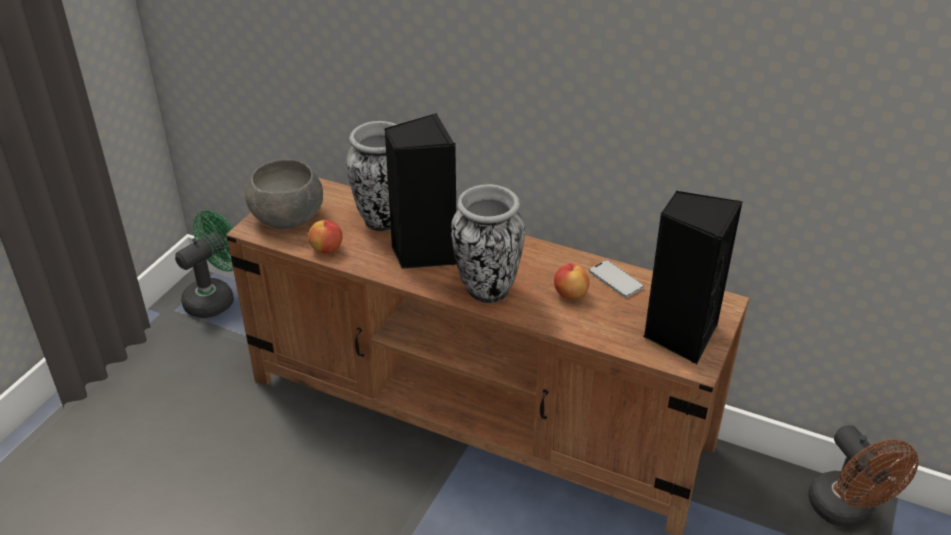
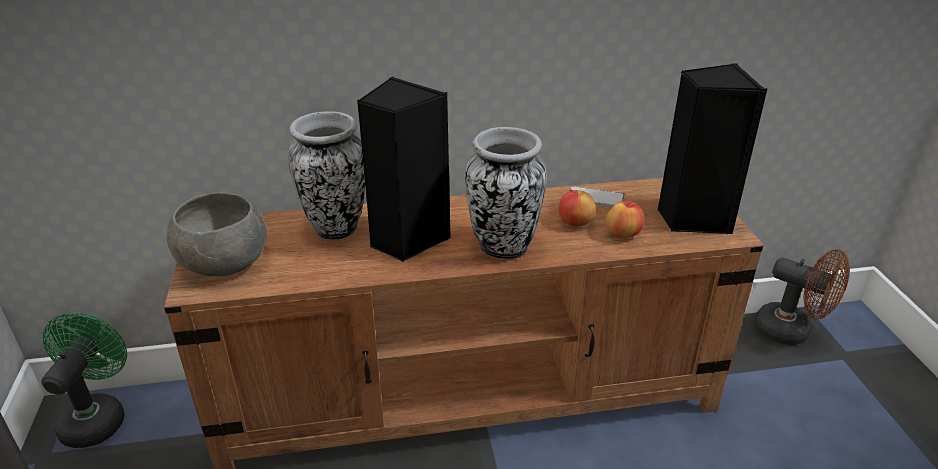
camera: 35 degrees left, 5 degrees down
(327, 249) = (303, 275): apple -> apple (623, 234)

